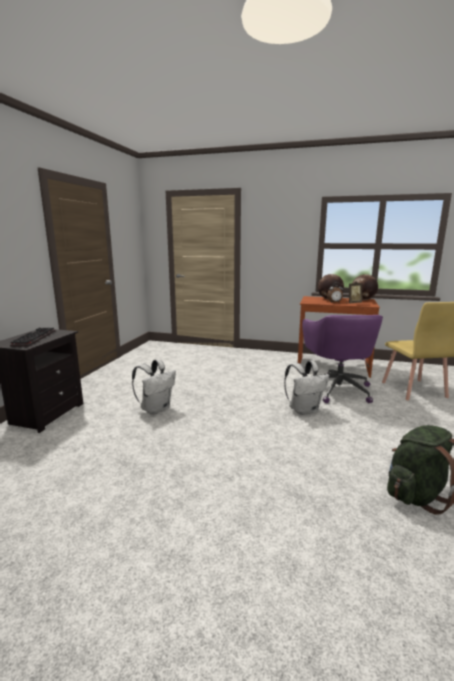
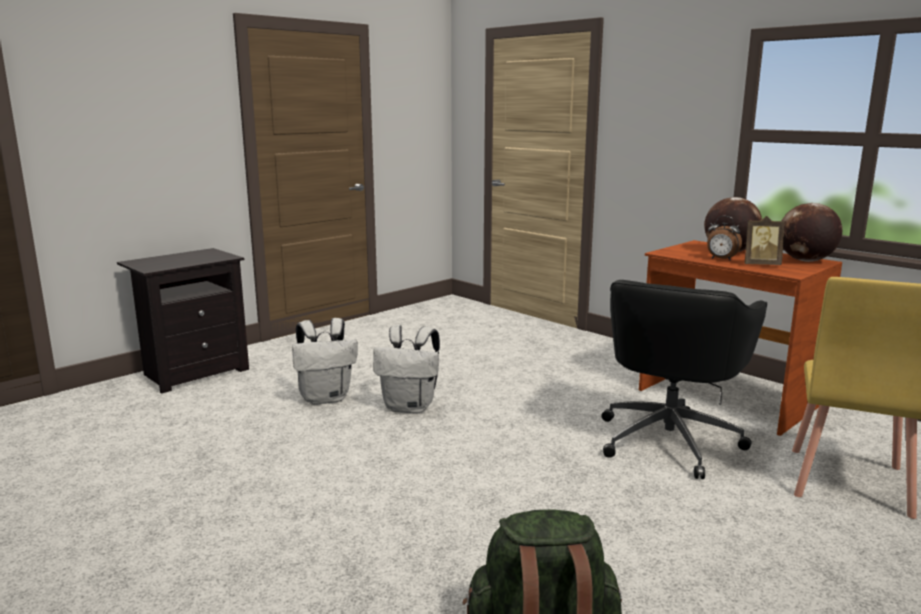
camera: 30 degrees right, 0 degrees up
(33, 338) = (179, 260): keyboard -> none
(304, 410) = (548, 457): white backpack -> white backpack (410, 407)
(337, 389) = (669, 439): purple office chair -> black office chair

